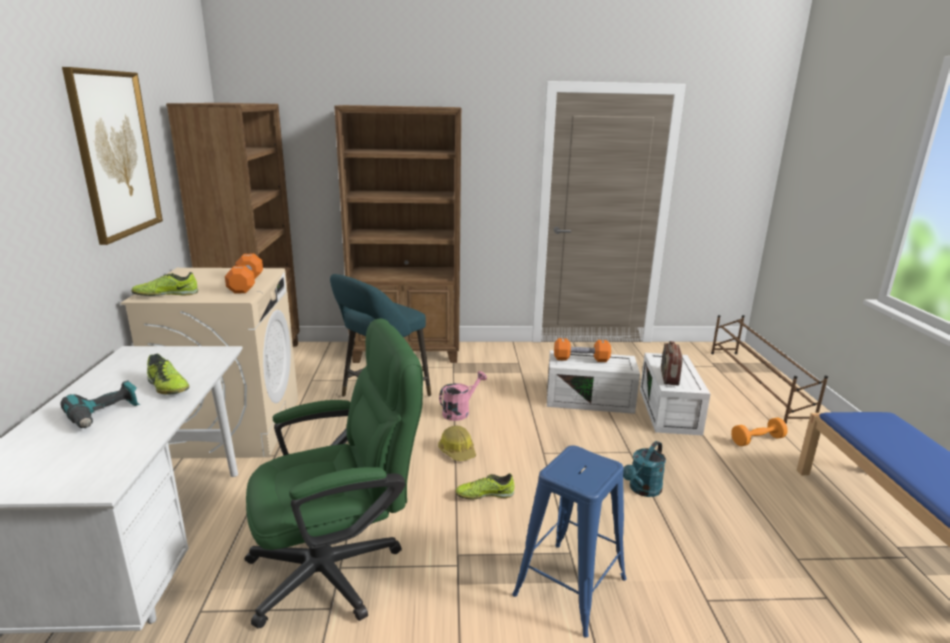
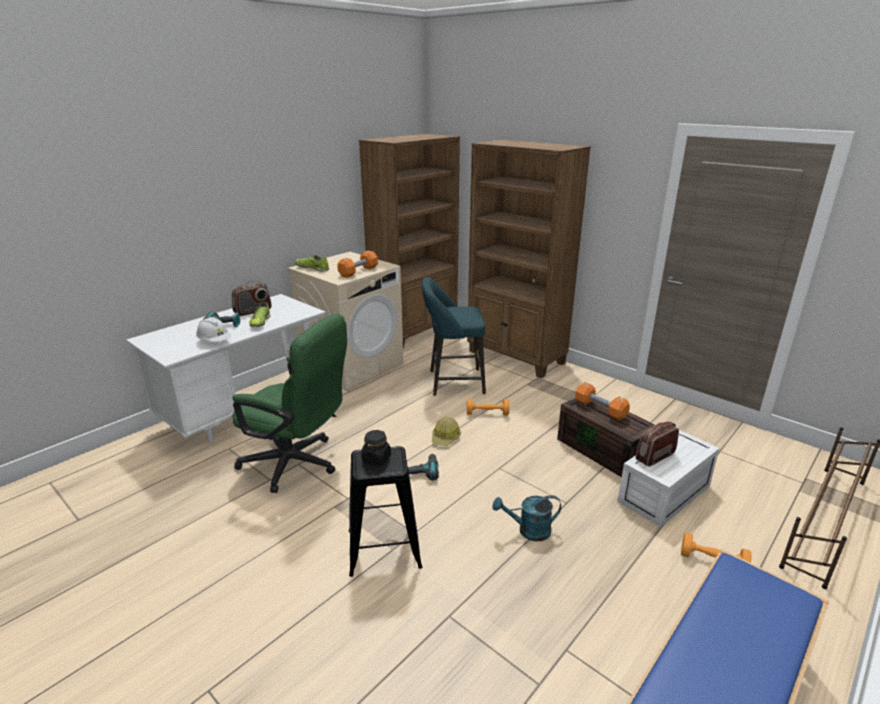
camera: 45 degrees right, 5 degrees up
(115, 154) = (302, 176): picture -> none
(121, 379) = (253, 311): none -> radio
(138, 435) = (214, 341): none -> white hard hat
(460, 412) = (487, 413): pink watering can -> orange dumbbell
(484, 495) = (420, 471): shoe -> power drill
(570, 586) = (384, 548): blue stool -> black stool
(575, 468) = (376, 459): none -> black jar
(590, 399) = (604, 450): white storage box -> brown storage box

